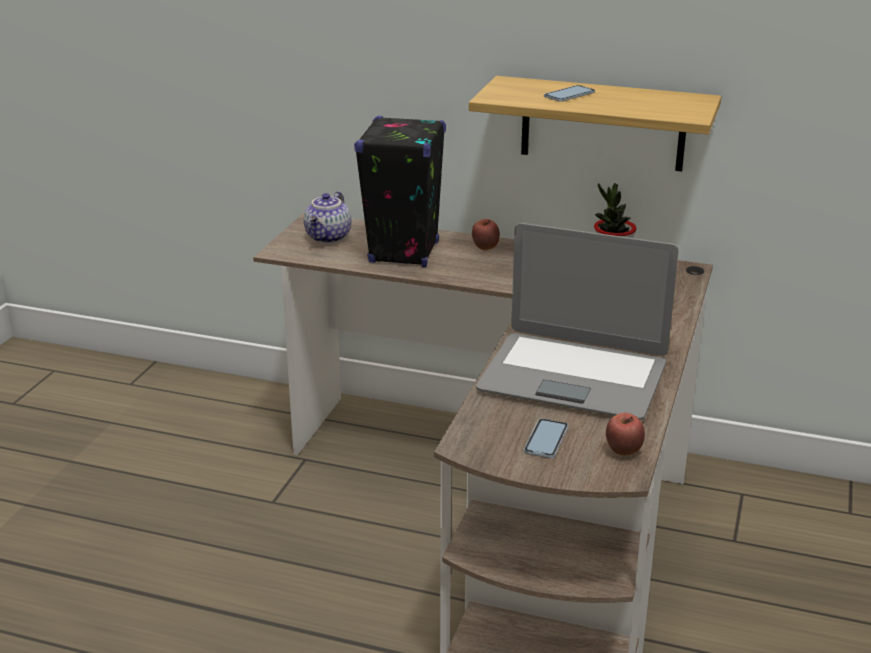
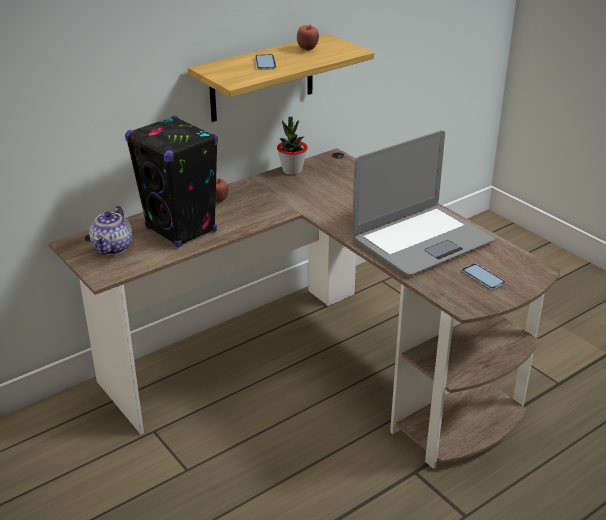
camera: 55 degrees left, 5 degrees up
(329, 238) = (113, 248): teapot -> teapot turned 45 degrees clockwise
(623, 452) = (517, 260): apple -> apple (307, 49)

